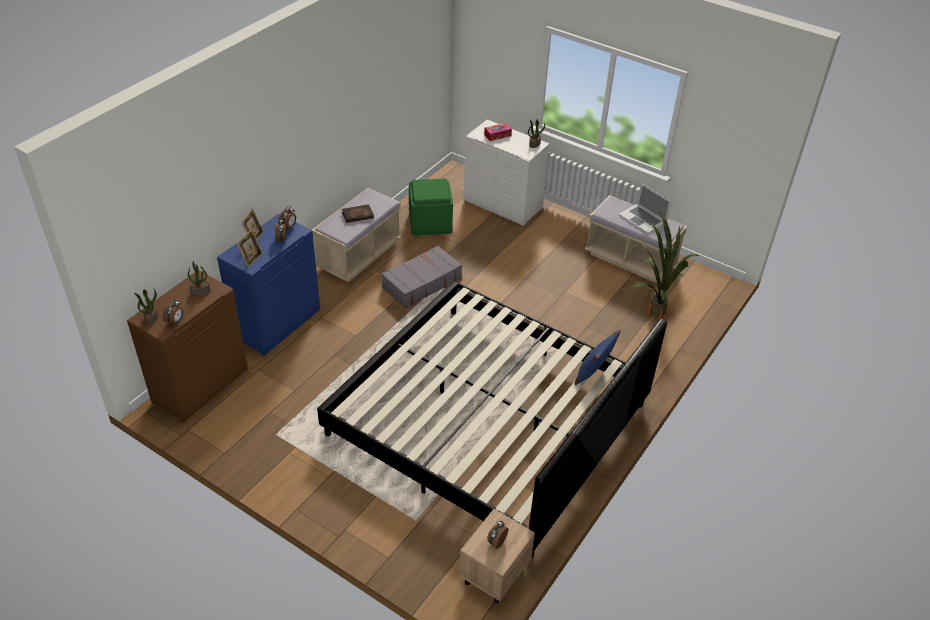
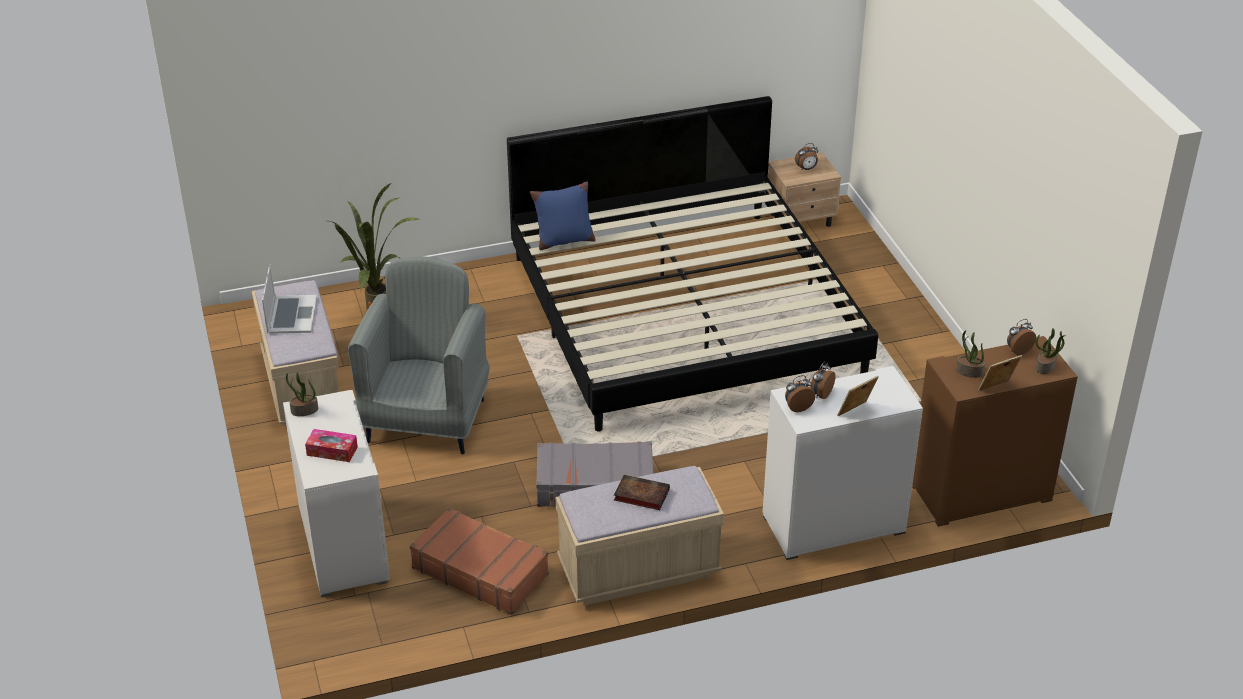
camera: 140 degrees left, 5 degrees down
(251, 259) = (879, 385): picture frame -> picture frame (996, 389)
(277, 323) = (833, 525): blue cabinet -> white cabinet
(430, 222) = (480, 570): green ottoman -> brown suitcase
(546, 274) = (426, 419): none -> grey armchair

